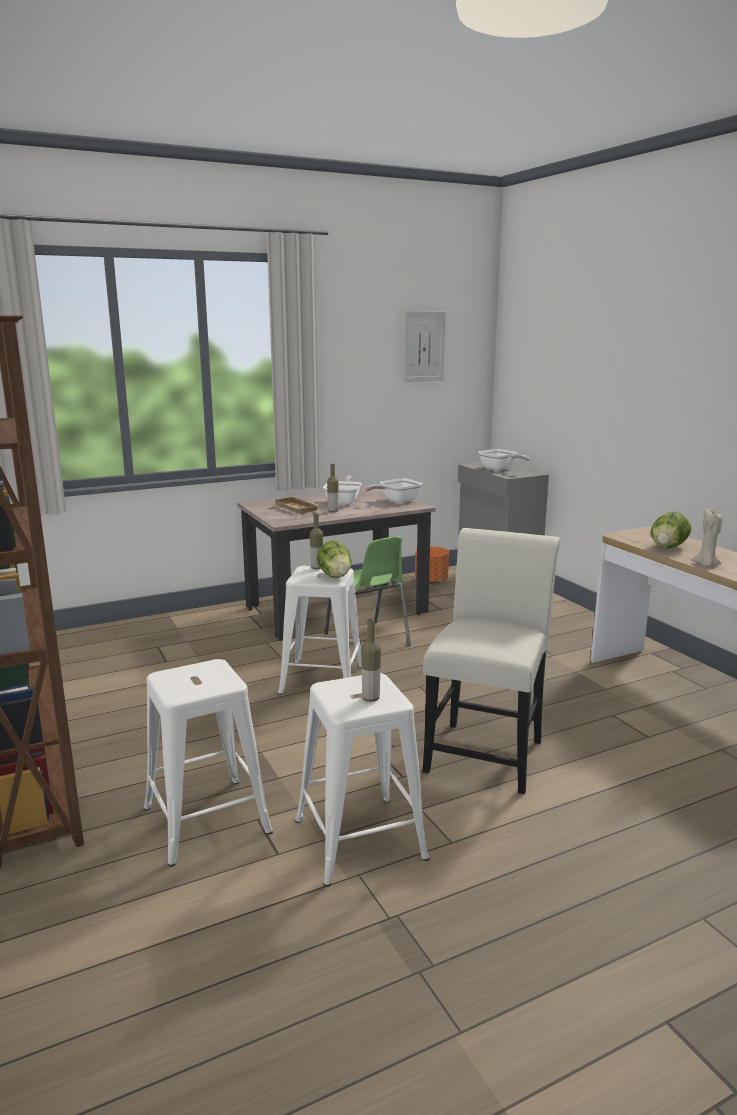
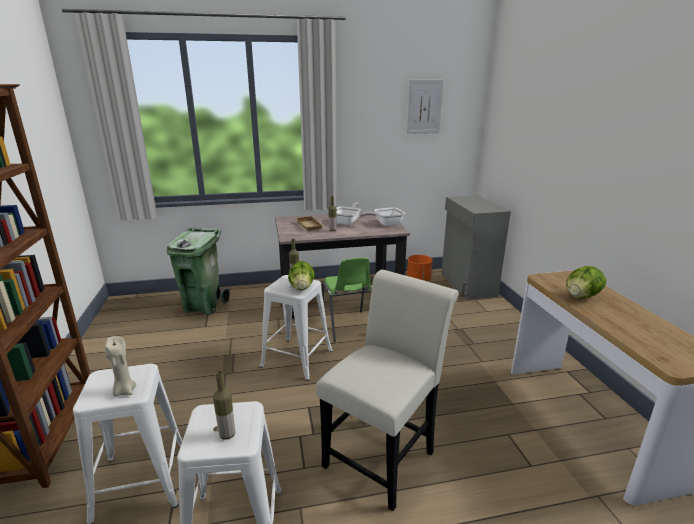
camera: 15 degrees right, 5 degrees up
(145, 639) = (204, 306): none -> green trash can
(500, 469) = (474, 203): frying pan -> none
(706, 564) = (610, 323): beige candle -> beige candle (124, 391)

